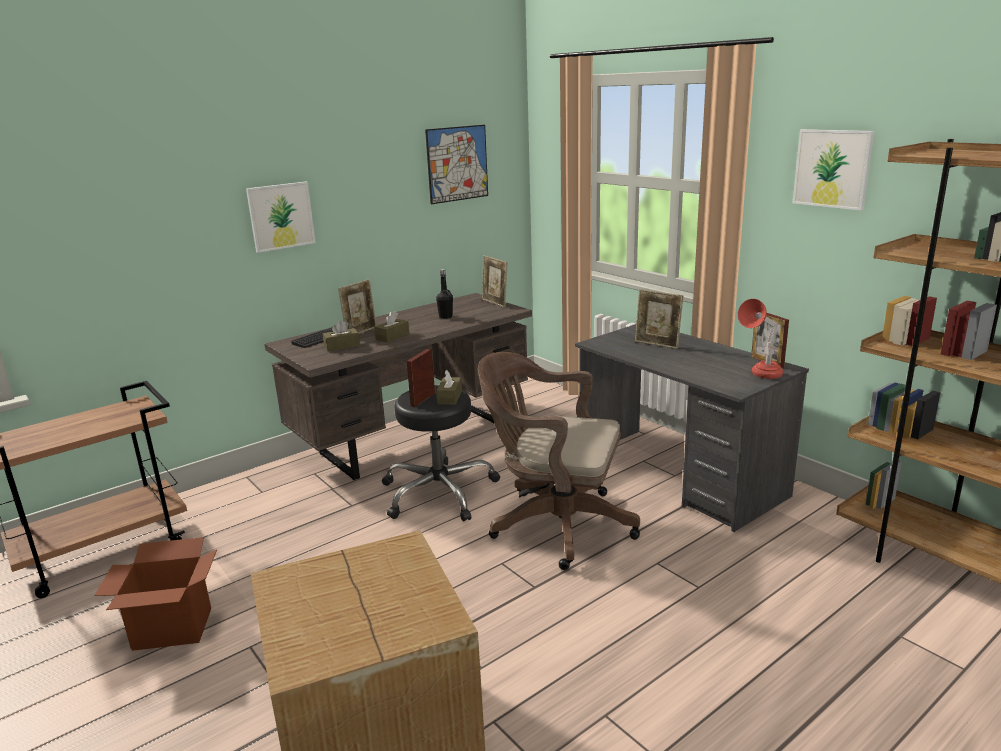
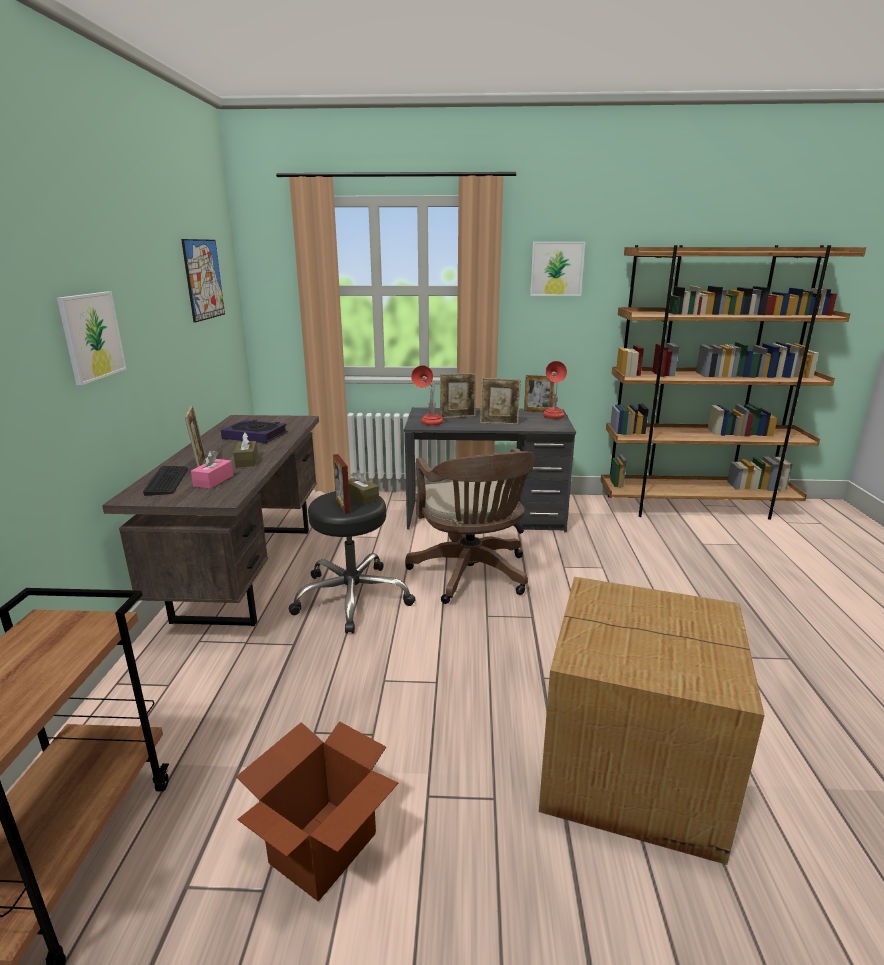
camera: 50 degrees left, 0 degrees up
(342, 346) = (213, 481): brown tissue box -> pink tissue box
(445, 316) = (255, 436): black bottle -> book
(495, 303) = (273, 418): picture frame -> picture frame (499, 423)
(555, 524) = (472, 576): brown office chair -> brown office chair turned 75 degrees counterclockwise
(608, 345) = (429, 424): none -> red table lamp

